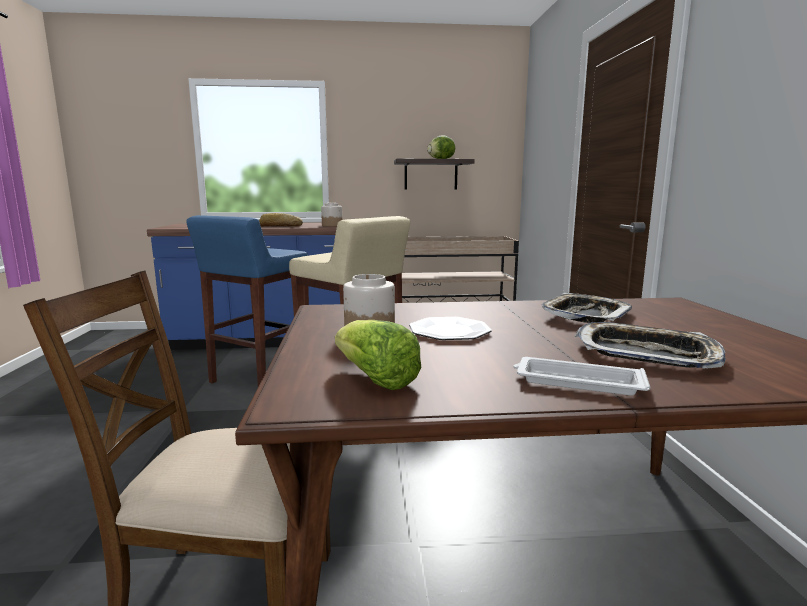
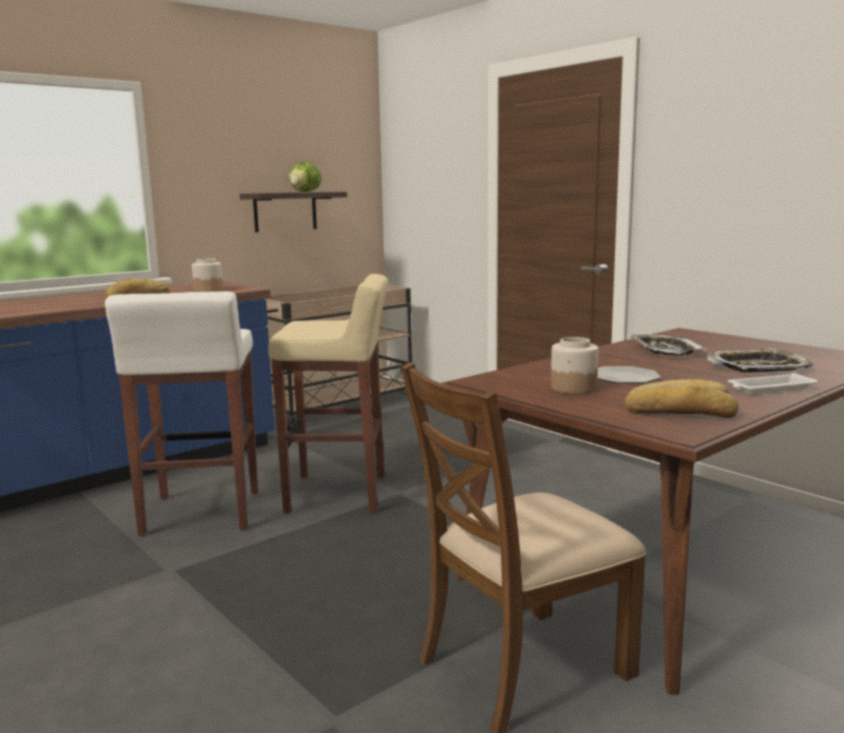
camera: 35 degrees left, 0 degrees up
(259, 379) = (201, 513): blue stool -> white stool
(375, 379) = (680, 412): lettuce -> bread

